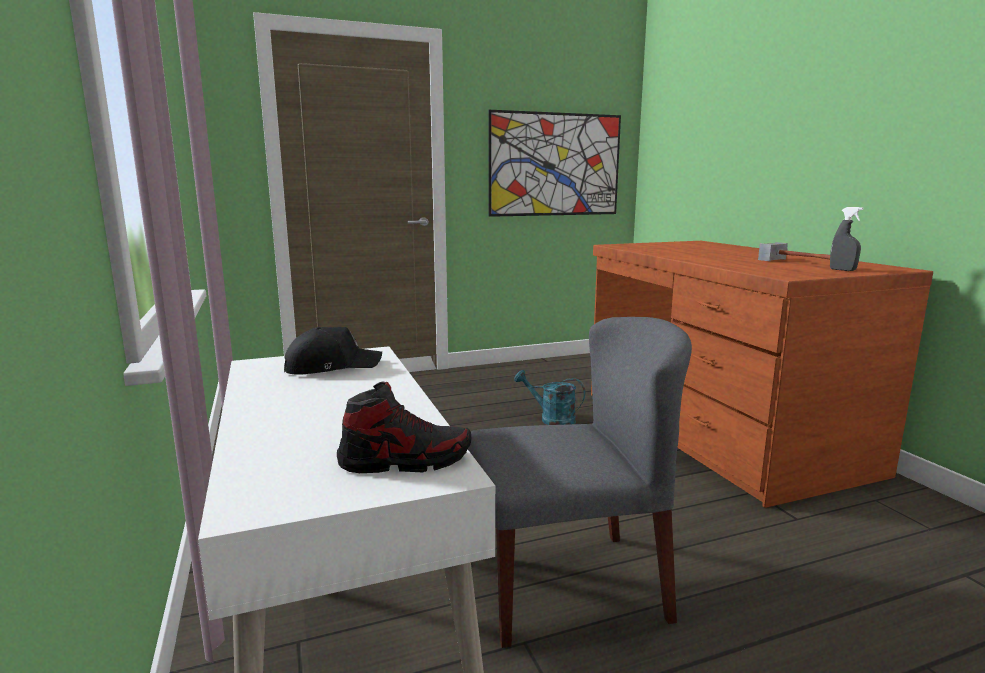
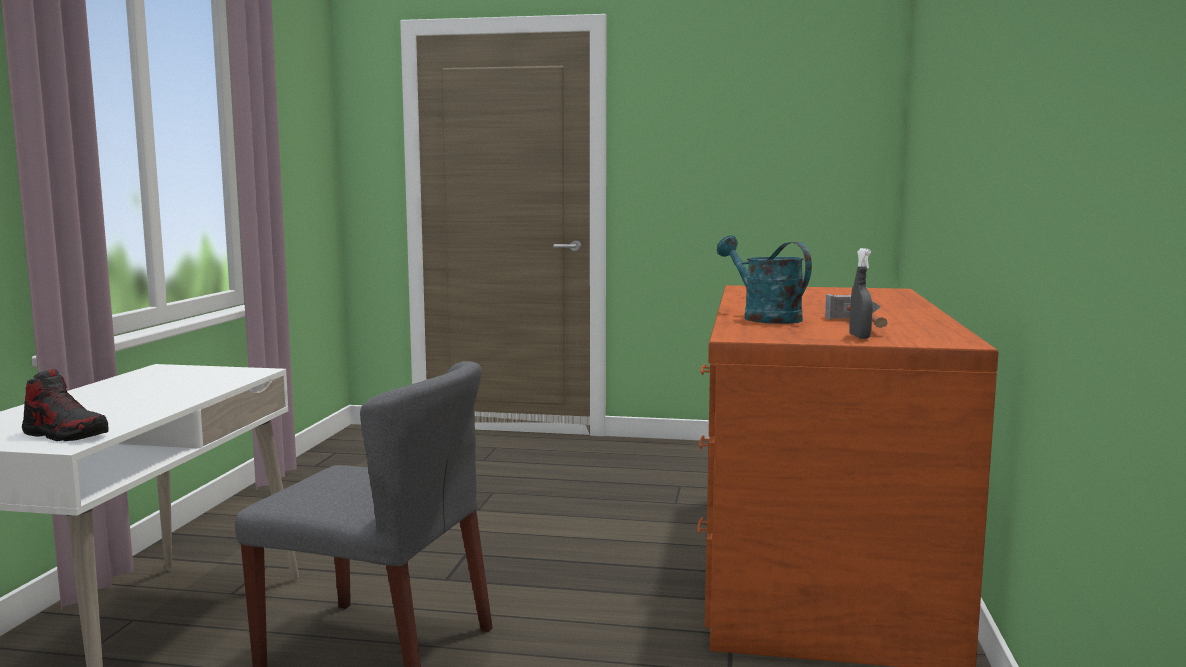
camera: 30 degrees right, 5 degrees down
(331, 366) = (200, 376): black cap -> none
(551, 419) = (628, 509): turquoise watering can -> turquoise watering can (764, 317)
(555, 165) = (762, 174): picture -> none

